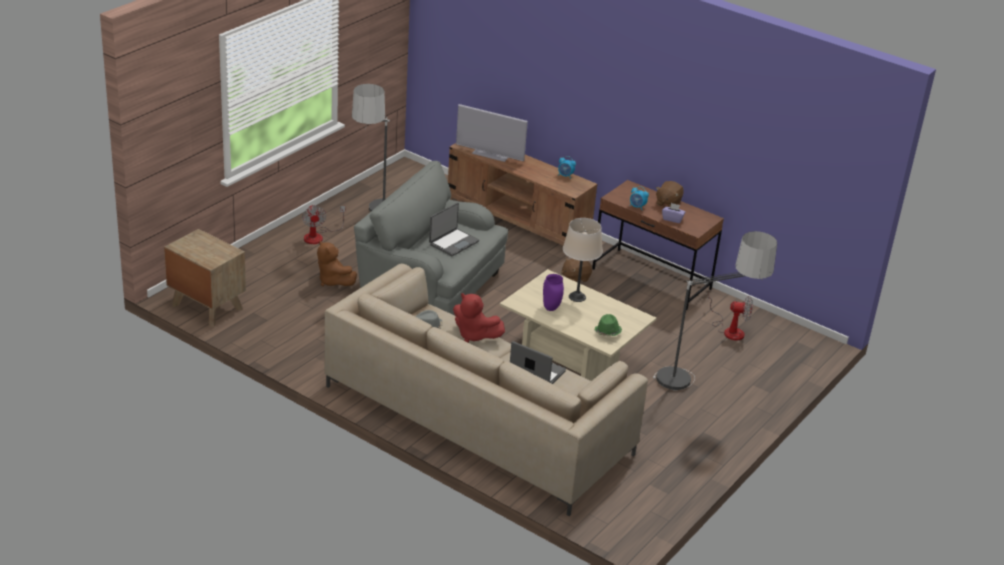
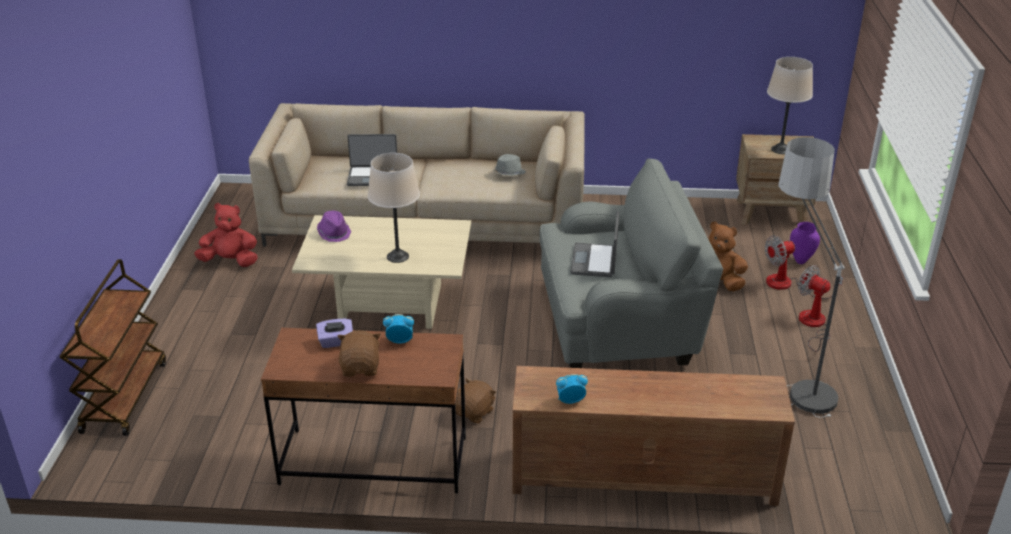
camera: 150 degrees right, 0 degrees up
(210, 246) = (781, 149): none -> beige table lamp
(474, 335) = (460, 184): red plush toy -> red plush toy (230, 261)
(490, 155) = (713, 388): television -> none
(551, 308) = (413, 234): purple vase -> purple vase (800, 261)
(607, 332) = (334, 233): green hat -> purple hat
(701, 386) = (228, 335): floor lamp -> none
(729, 330) = (222, 426): fan -> fan (788, 285)
(787, 373) = (124, 396): none -> brown cart

